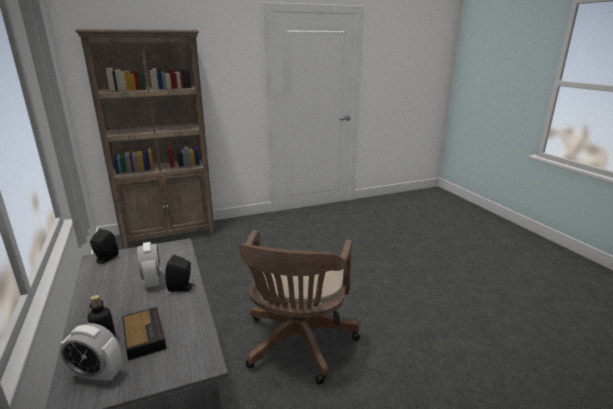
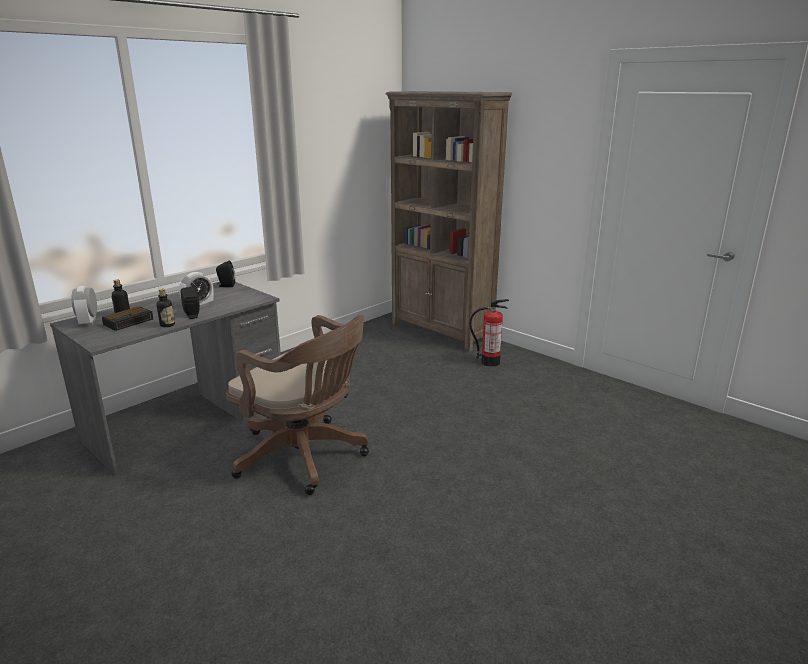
camera: 65 degrees right, 0 degrees up
(192, 306) = (167, 325): none -> bottle
(239, 232) = (490, 362): none -> fire extinguisher
(297, 345) = (305, 457): brown office chair -> brown office chair turned 135 degrees counterclockwise

